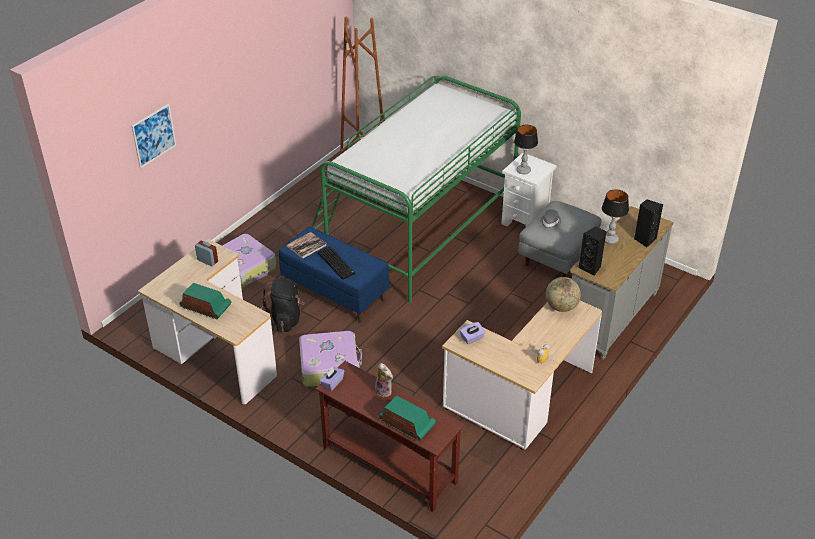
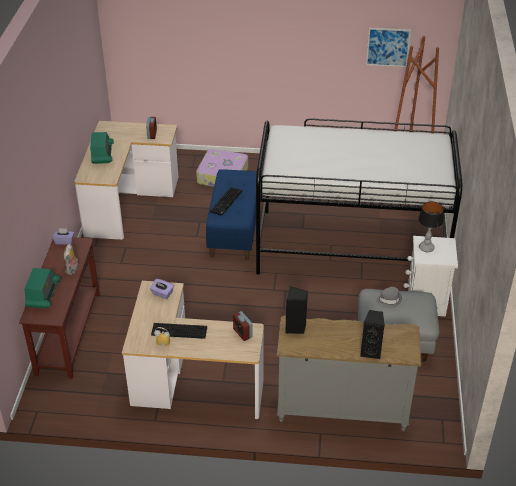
camera: 60 degrees right, 0 degrees up
(154, 135) = (188, 29): picture -> picture (388, 47)
(285, 320) = (183, 219): black backpack -> none
(306, 245) = (234, 179): book -> none
(330, 365) = (152, 260): suitcase -> none
(419, 232) = (348, 245): green bed -> black bed
(533, 345) = (178, 332): none -> keyboard
(561, 307) = (242, 333): globe -> alarm clock
(610, 239) = (350, 327): table lamp -> none

